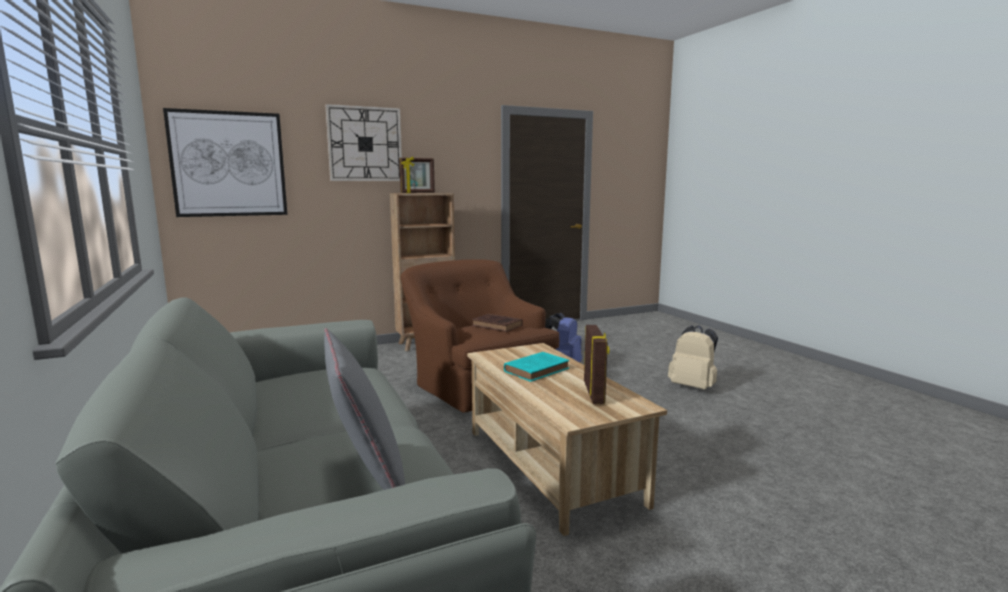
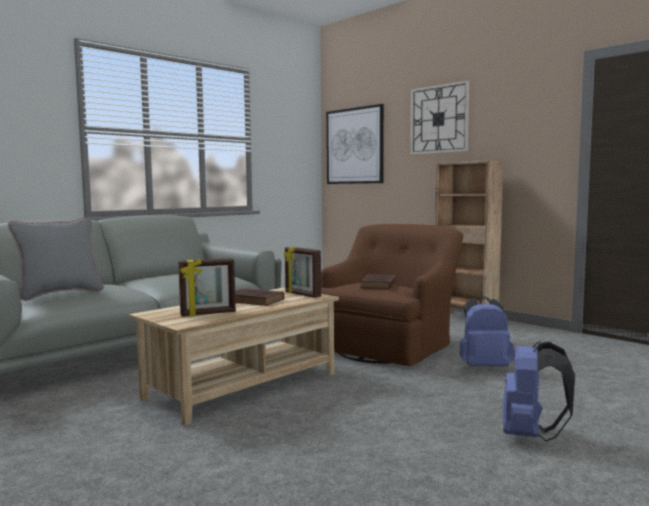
camera: 70 degrees right, 5 degrees down
(417, 193) = (461, 161): picture frame -> picture frame (302, 295)
(538, 370) = (256, 300): turquoise book -> brown book
(693, 387) = (530, 435): beige backpack -> blue backpack

